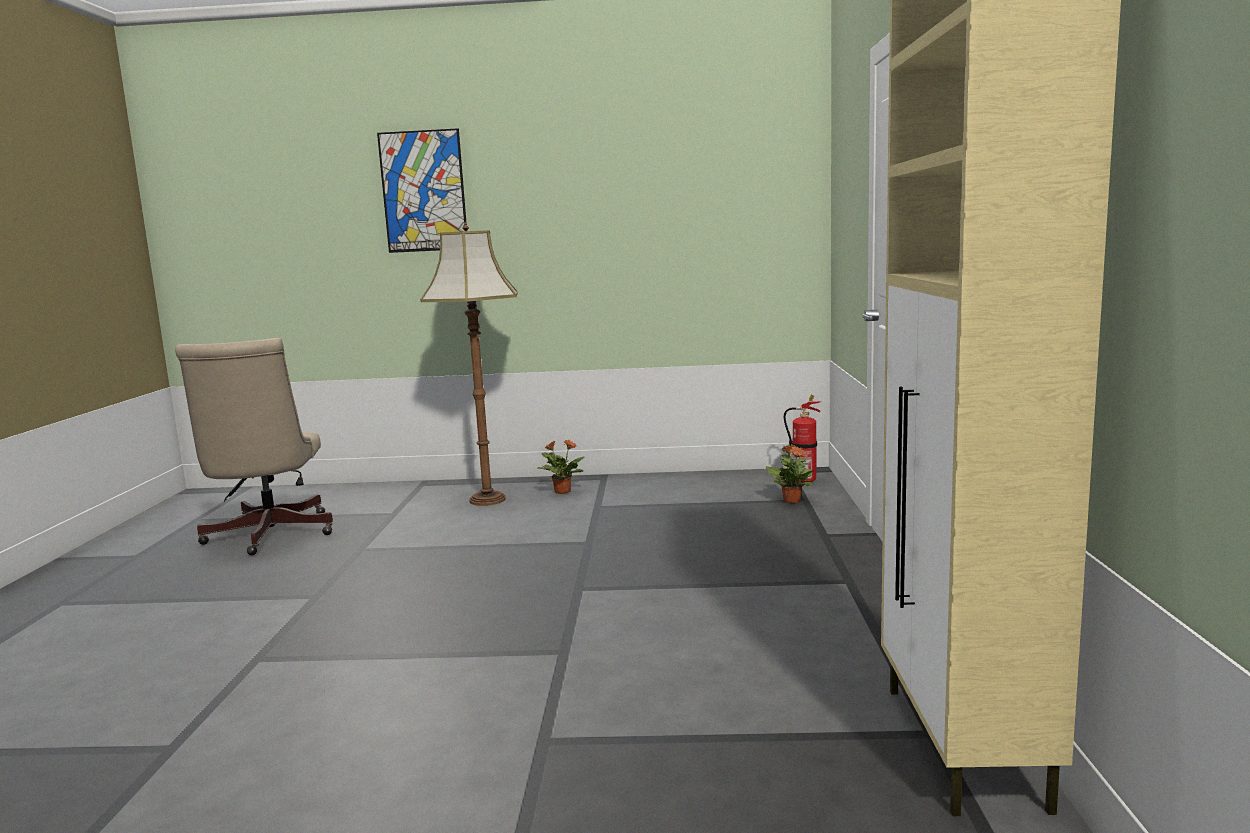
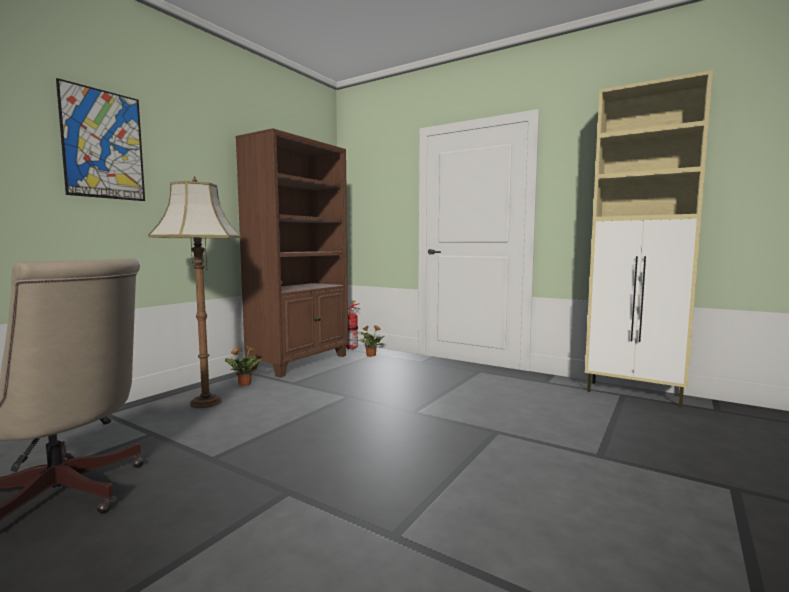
camera: 60 degrees left, 5 degrees down
(685, 483) = (300, 362): none -> brown bookcase

